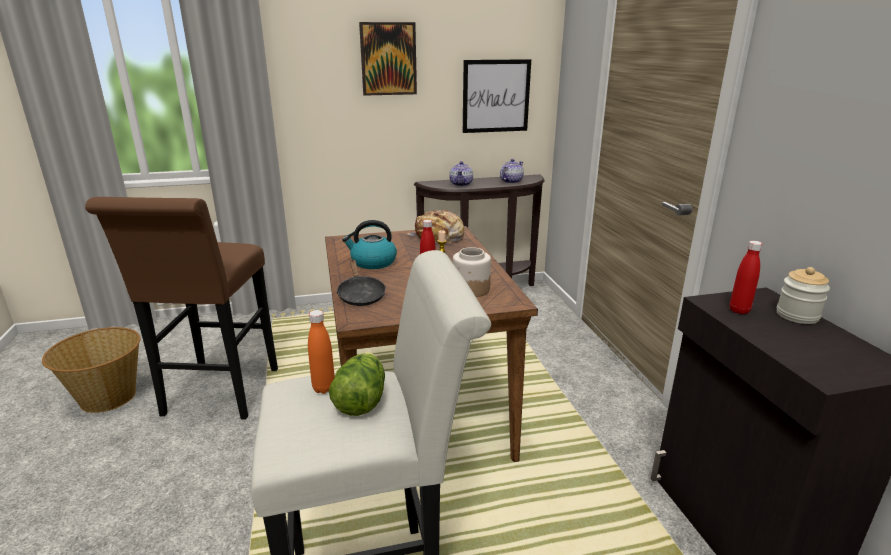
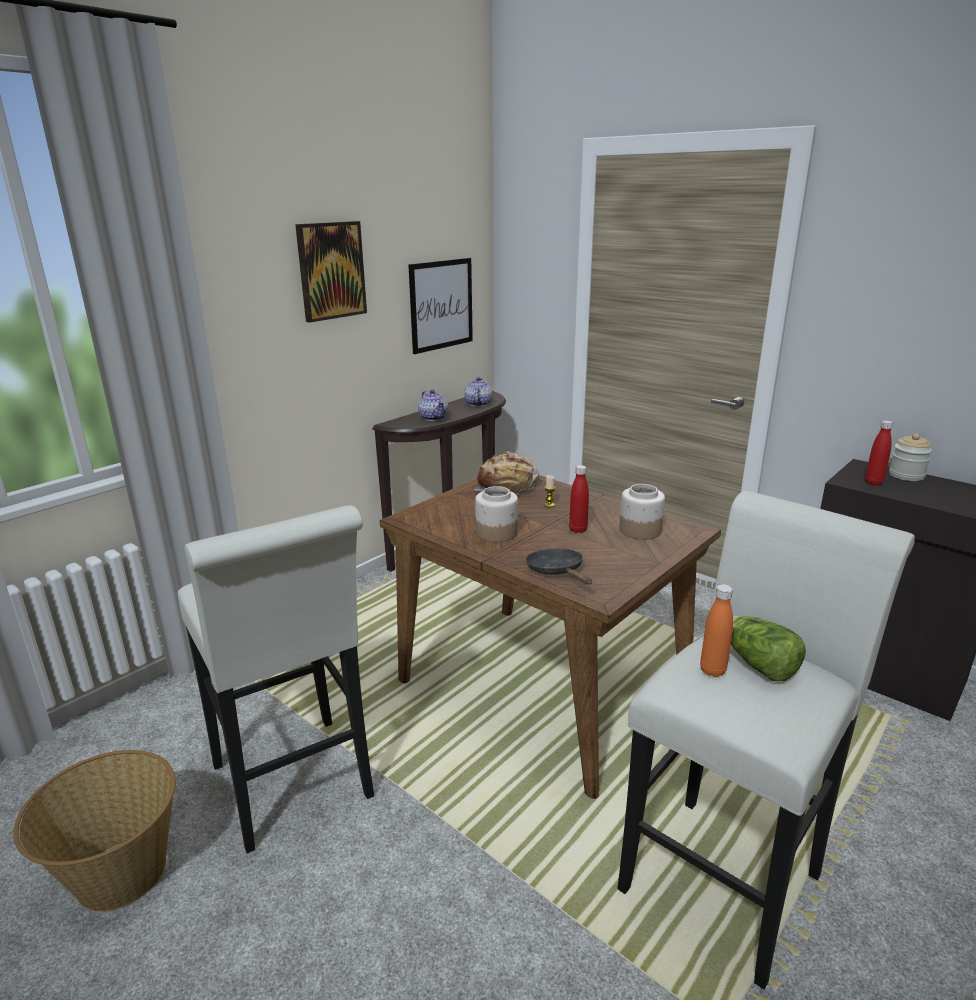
camera: 35 degrees left, 0 degrees up
(218, 396) = (296, 789): brown stool -> white stool
(360, 295) = (557, 572): black frying pan -> black frying pan turned 150 degrees counterclockwise
(373, 262) = (497, 533): kettle -> jar

